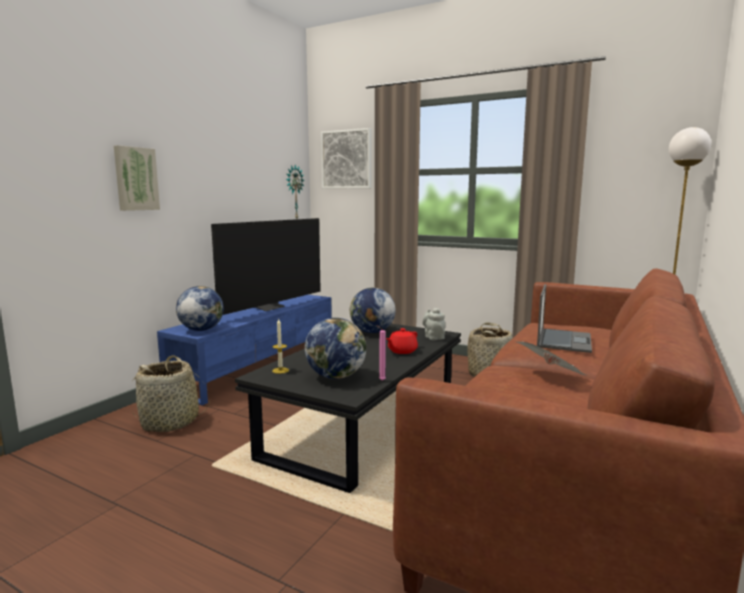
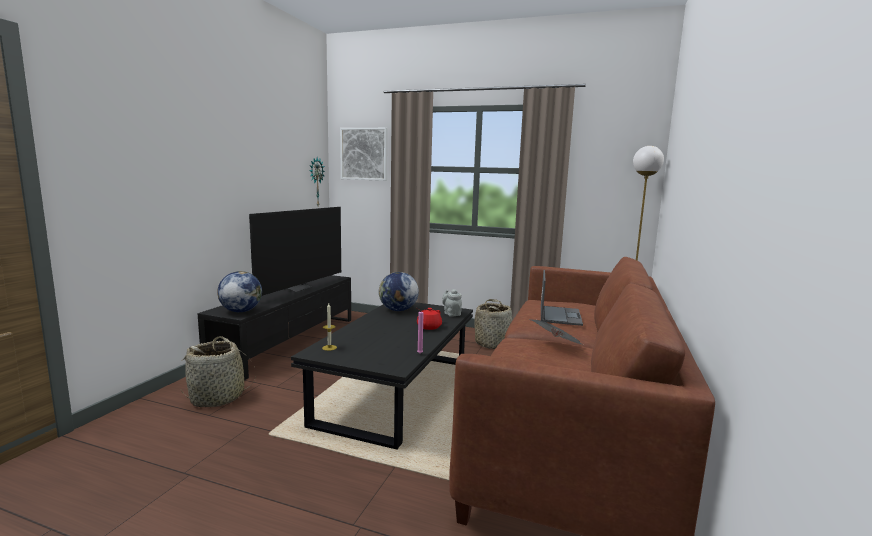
camera: 10 degrees left, 0 degrees up
(135, 179) = (179, 172): picture -> none
(260, 366) = (289, 341): blue tv stand -> black tv stand
(336, 376) = (380, 351): globe -> none

